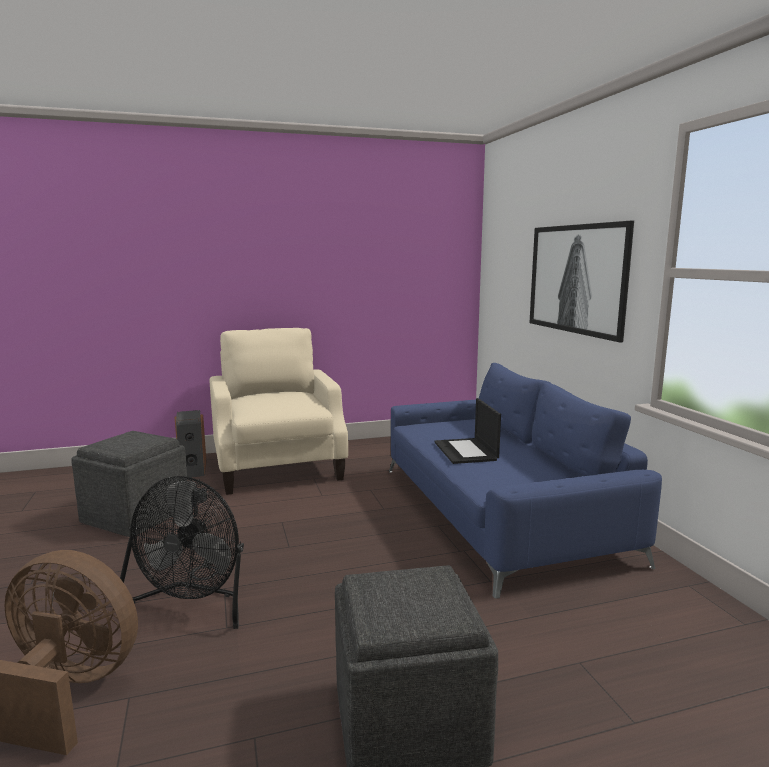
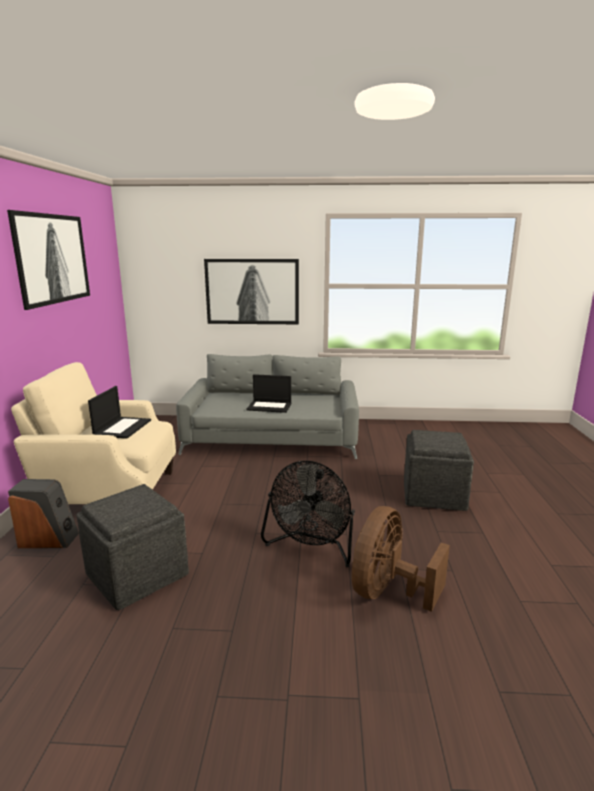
camera: 70 degrees left, 5 degrees up
(193, 600) = (309, 544): black fan -> black fan turned 75 degrees clockwise
(282, 399) = (122, 427): none -> laptop
(332, 225) = (53, 259): none -> picture
(497, 512) = (272, 438): blue sofa -> grey sofa

